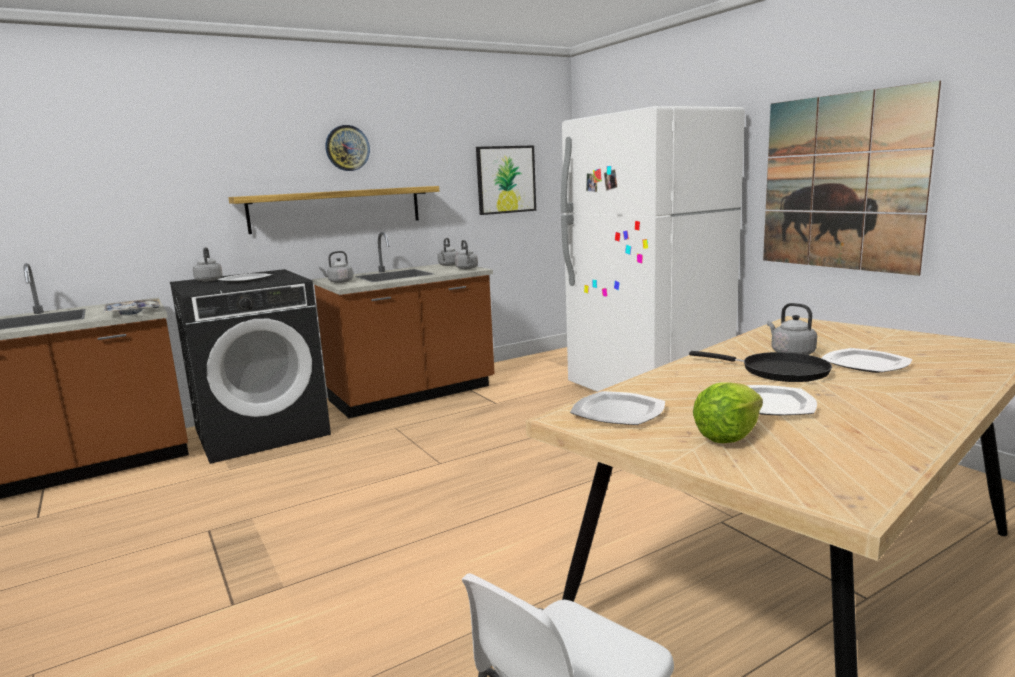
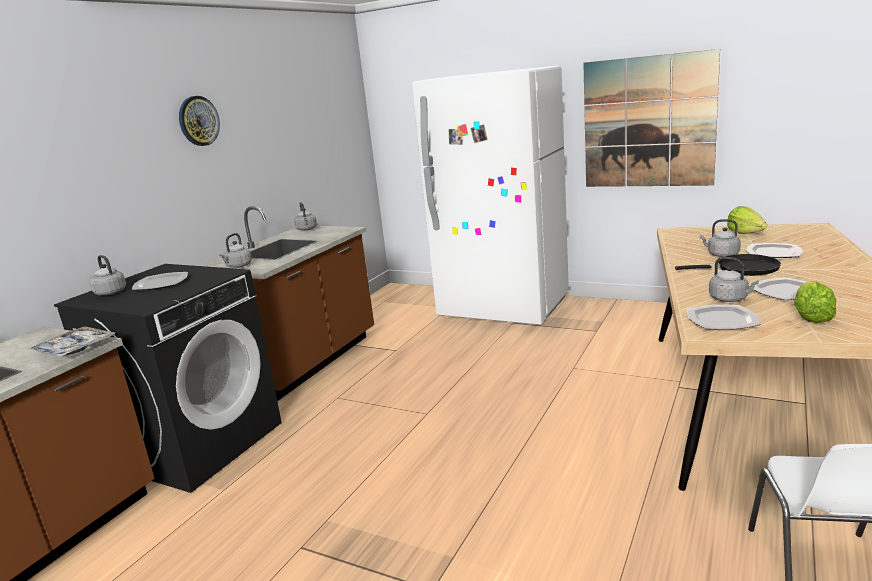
camera: 30 degrees left, 5 degrees up
(337, 209) = (198, 188): shelf -> none
(467, 268) = (338, 230): grey kettle -> grey kettle (730, 299)
(506, 179) = (325, 137): picture -> none
(884, 338) = (745, 233): none -> lettuce

